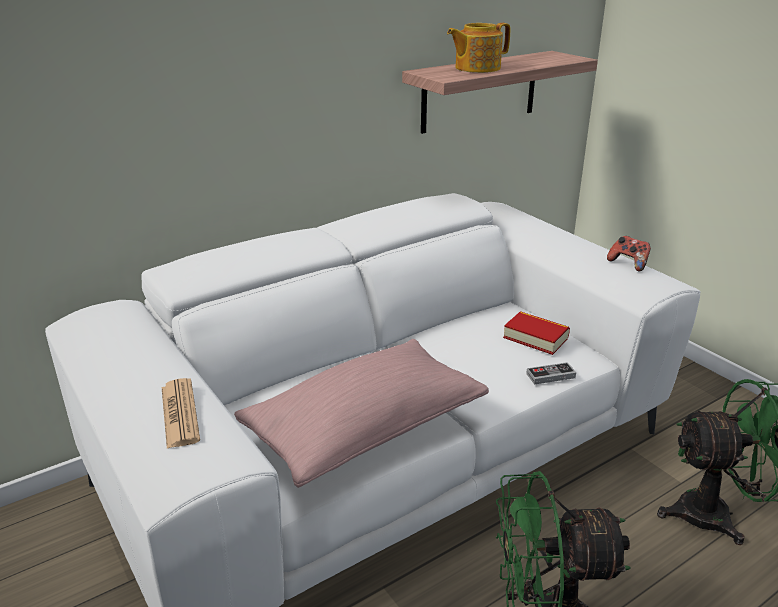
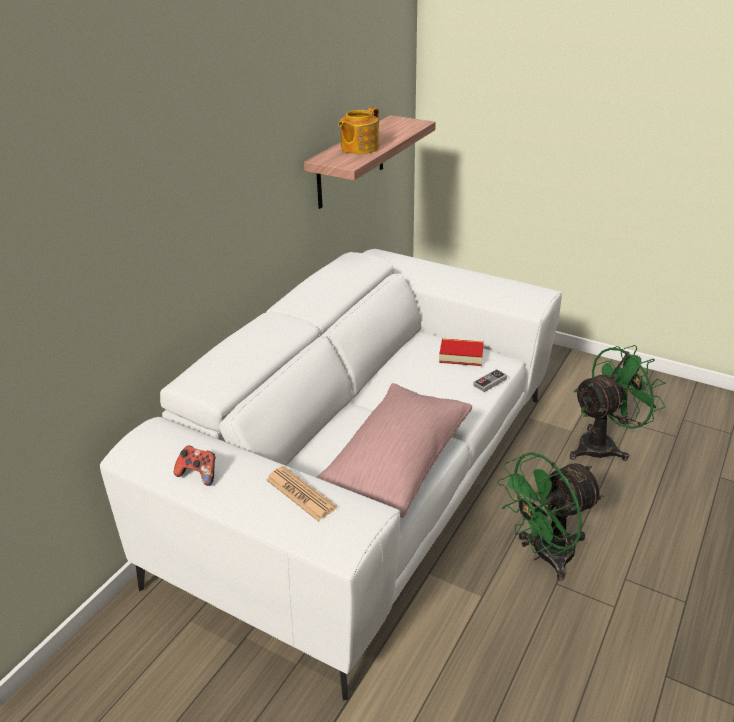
camera: 25 degrees left, 5 degrees up
(628, 264) = (507, 283): game controller -> game controller (198, 474)

